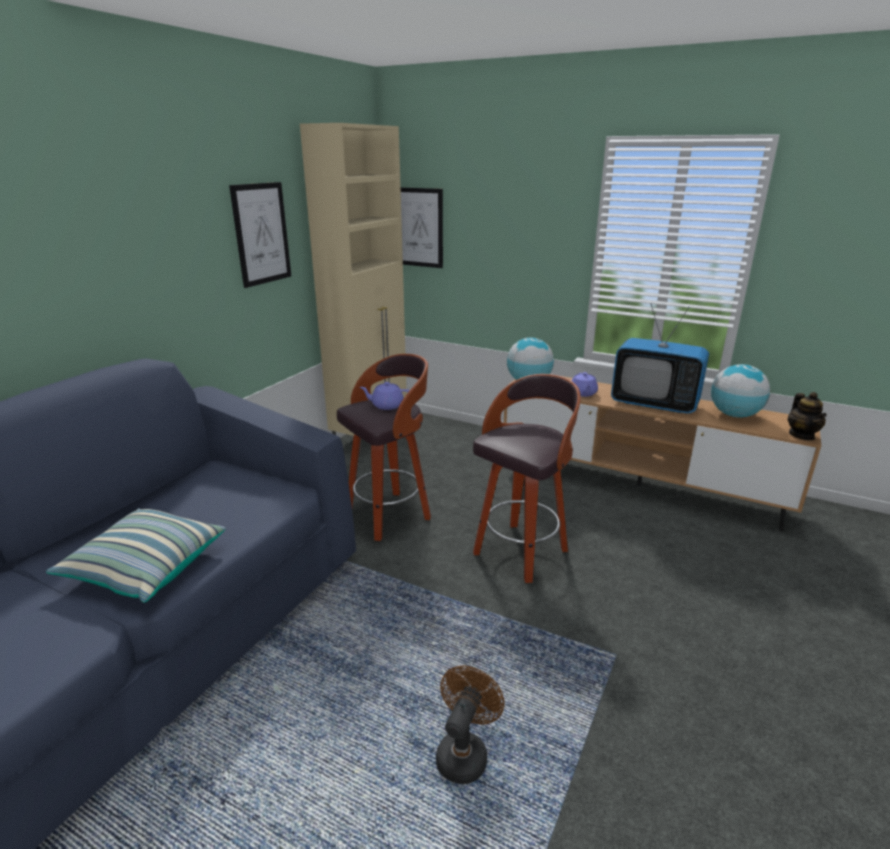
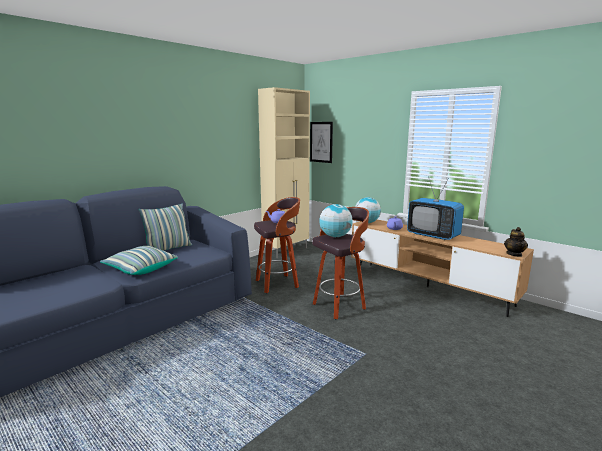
camera: 15 degrees right, 10 degrees down
(178, 495) = (168, 249): none -> pillow
(261, 234) = (233, 138): picture -> none
(464, 752) = (263, 376): brown fan -> none
(734, 415) = (479, 243): globe -> globe (335, 236)

